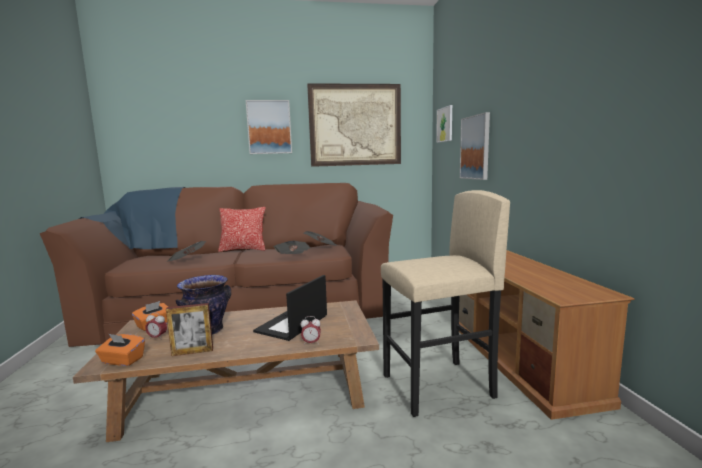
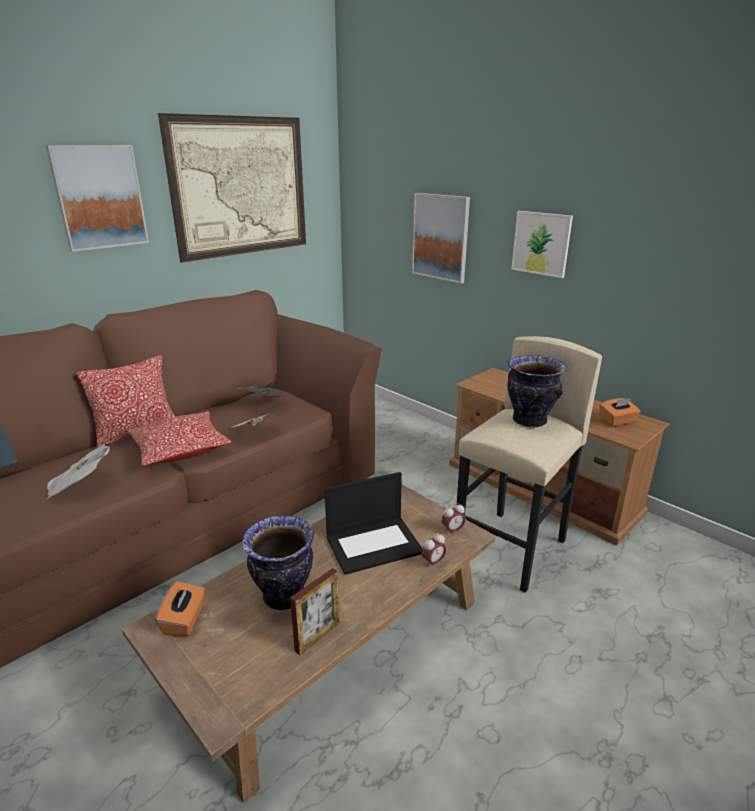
camera: 35 degrees left, 15 degrees up
(122, 361) = (243, 695): orange tissue box -> orange tissue box (617, 421)
(157, 338) = (228, 638): alarm clock -> alarm clock (452, 530)
(248, 257) = (180, 449): none -> pillow
(292, 324) = (374, 544): laptop -> laptop turned 105 degrees counterclockwise
(445, 124) = (372, 189): picture -> picture (541, 243)
(445, 258) = (529, 421): none -> vase

